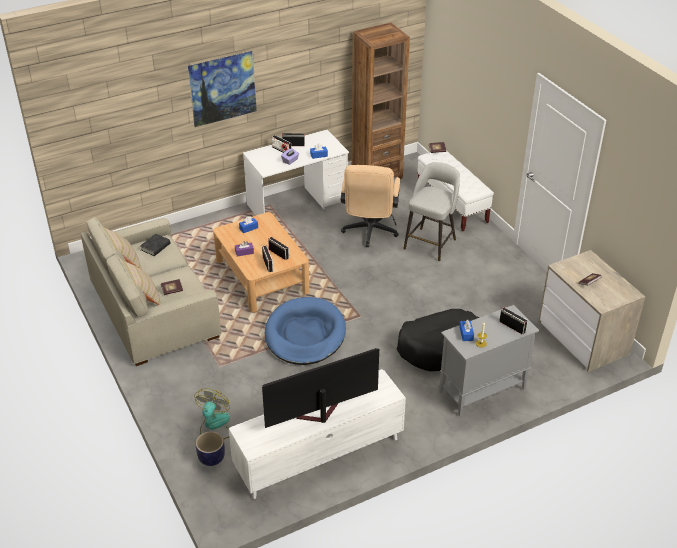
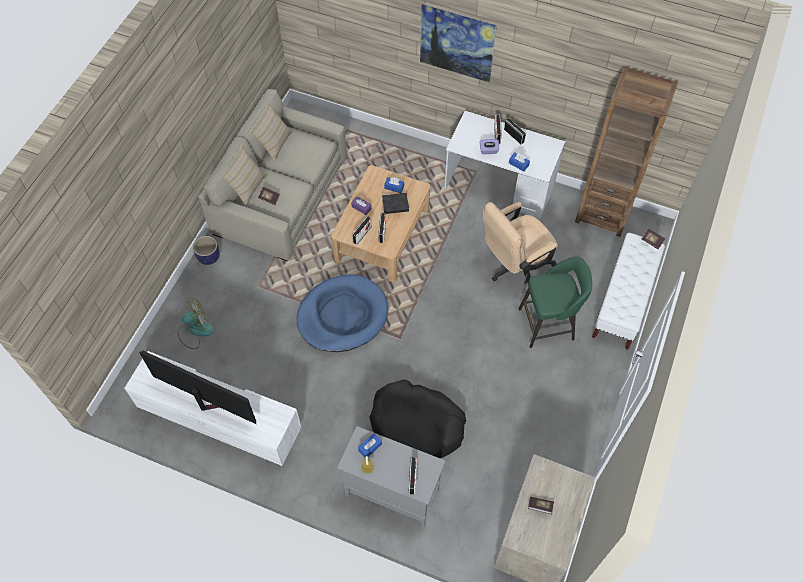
camera: 50 degrees right, 20 degrees up
(155, 247) = (308, 148): black book -> black book (395, 205)
(211, 458) = (163, 353): planter -> planter (209, 257)
(430, 243) = (548, 324): grey stool -> green stool

